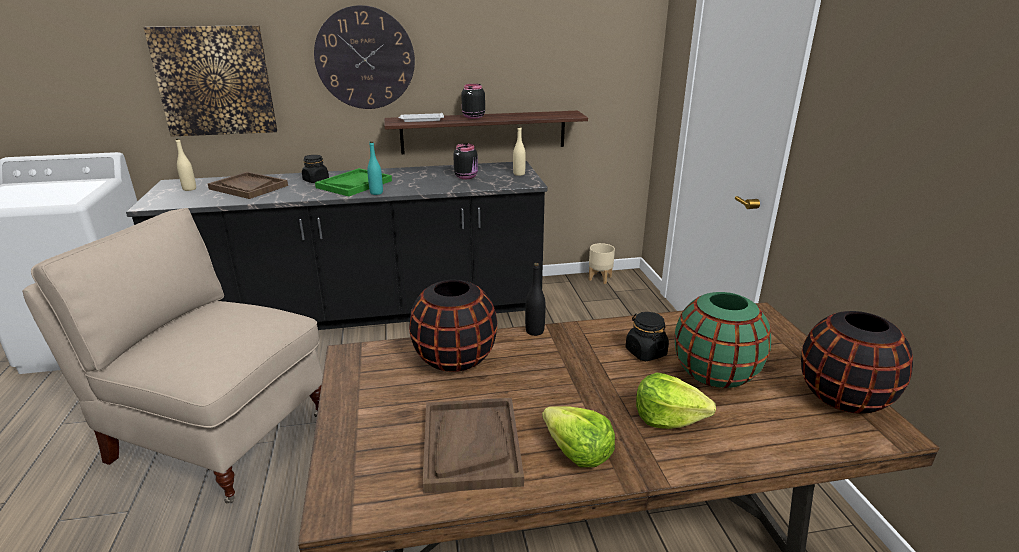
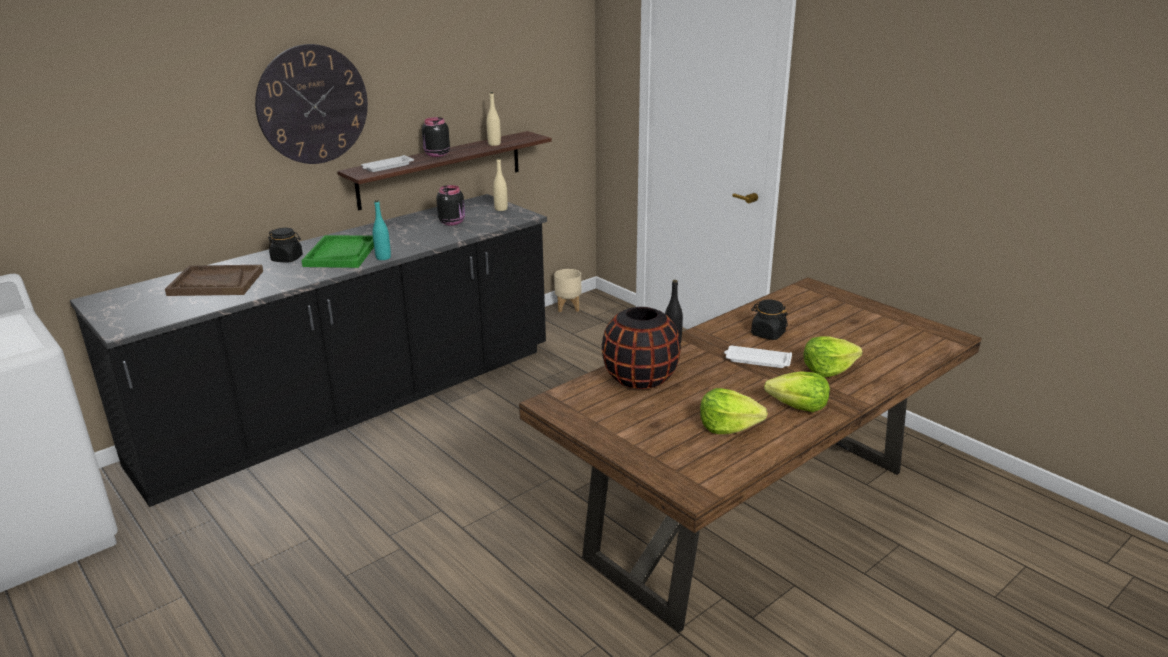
camera: 30 degrees left, 0 degrees up
(189, 189) = (139, 301): beige bottle -> beige bottle (494, 144)
(215, 81) = (135, 158): picture -> none
(217, 436) = (333, 567): beige chair -> none
(471, 445) = (728, 426): brown tray -> lettuce
(597, 378) = (756, 360): none -> white tray
(715, 375) = (827, 335): green vase -> none
(843, 398) = (911, 326): black vase -> none

